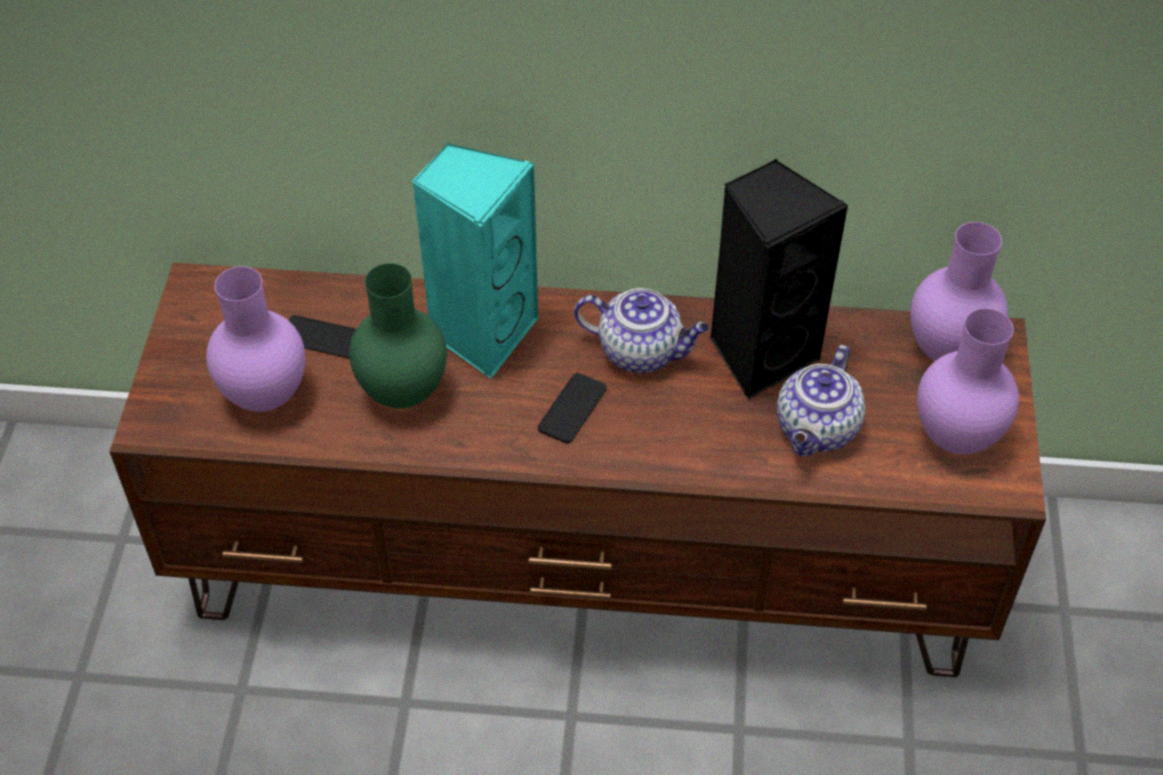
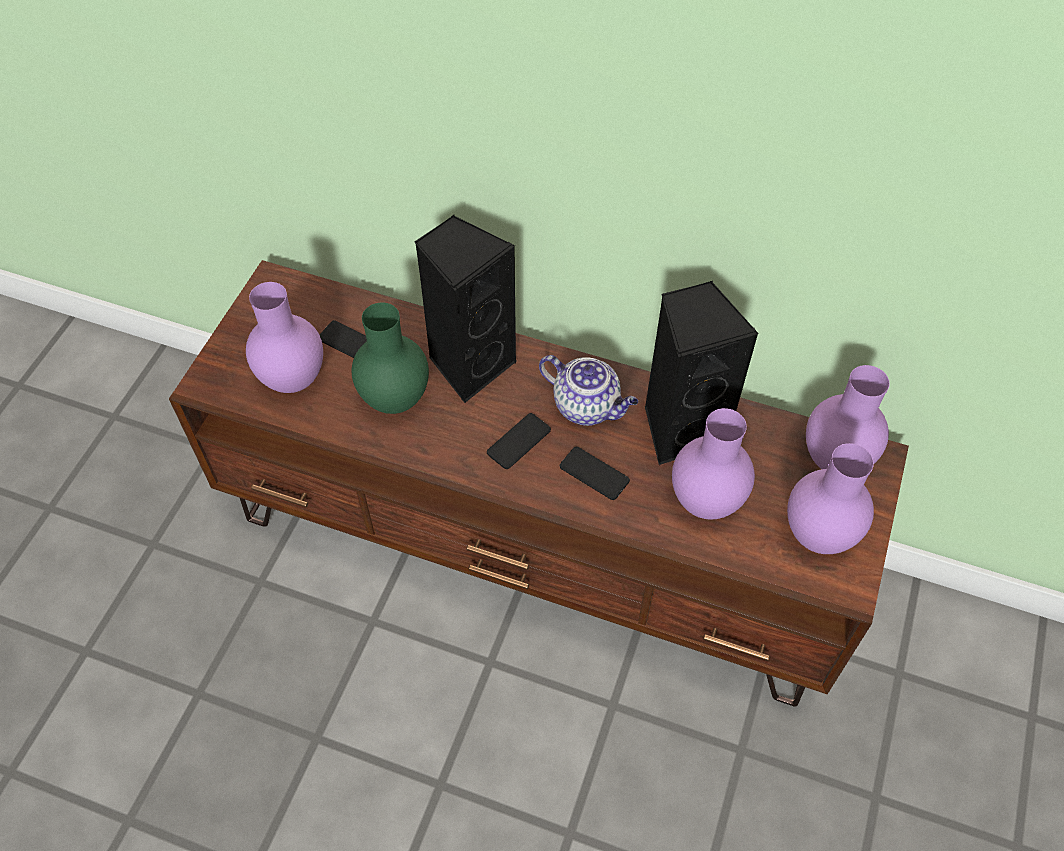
camera: 15 degrees right, 5 degrees up
(481, 332) = (470, 364): turquoise speaker -> black speaker
(675, 426) = (594, 473): none -> phone
(817, 431) = (706, 503): teapot -> purple vase

